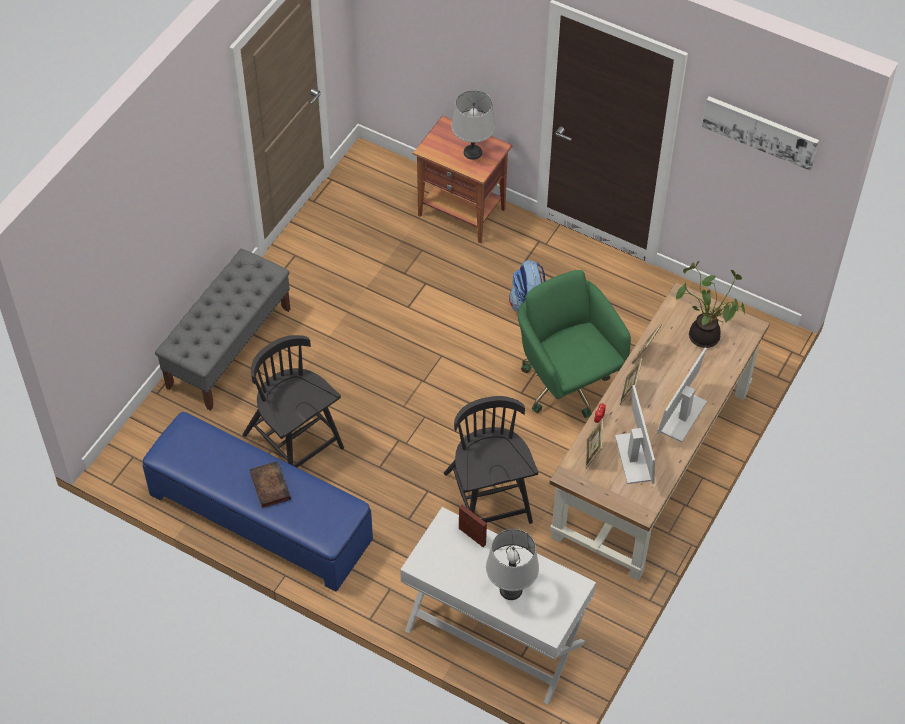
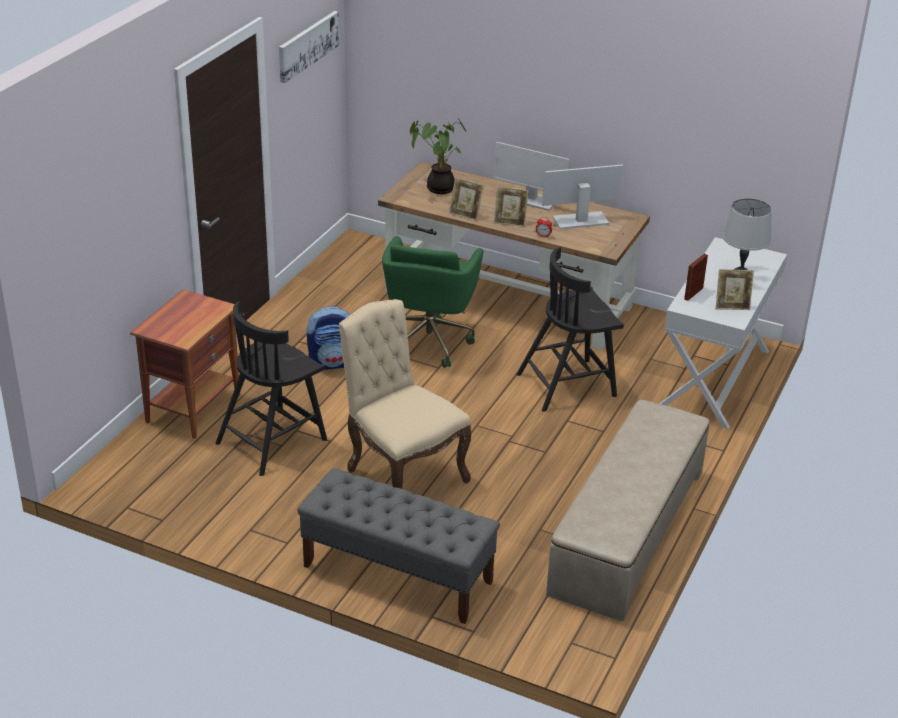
camera: 95 degrees left, 20 degrees down
(259, 517) = (628, 532): blue bench -> beige bench
(269, 485) = (638, 461): book -> none
(294, 442) = (526, 512): black chair -> black chair (273, 440)
(353, 357) = (403, 476): none -> beige chair
(473, 152) = (192, 311): grey table lamp -> none
(567, 388) = (429, 342): green office chair -> green office chair turned 45 degrees counterclockwise
(592, 454) = (582, 239): picture frame -> picture frame (732, 306)

